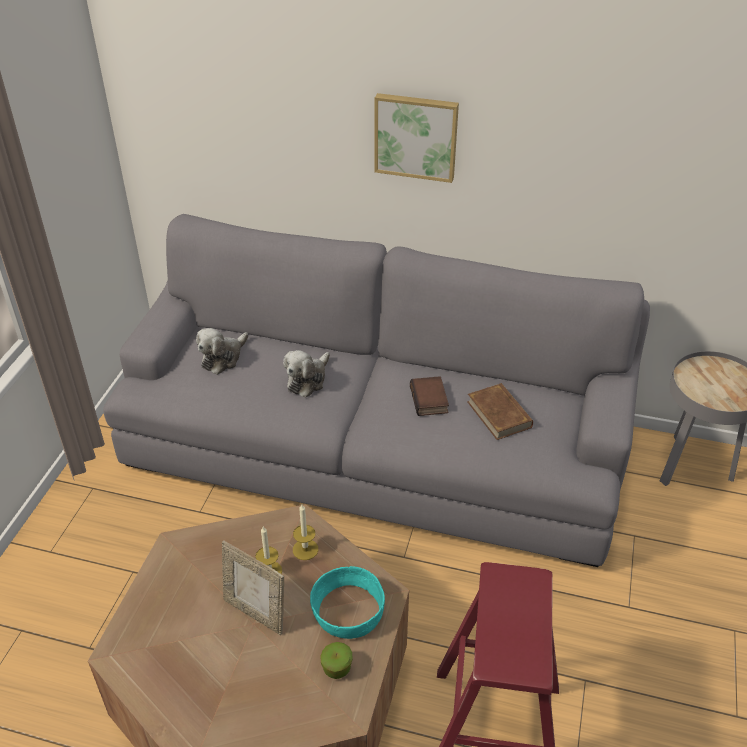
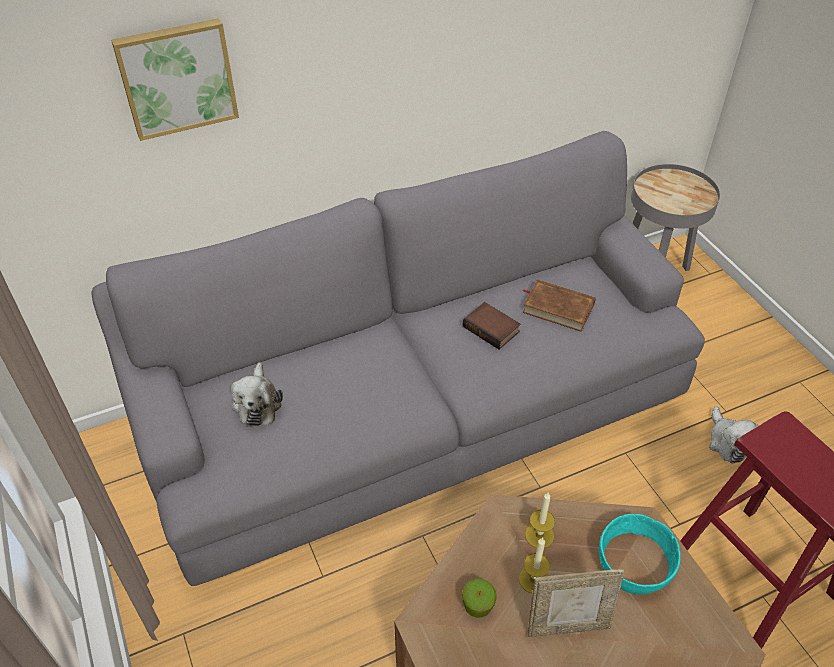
camera: 40 degrees left, 5 degrees up
(308, 380) = (366, 375): plush toy -> plush toy (728, 442)
(337, 669) = (684, 619): apple -> apple (478, 606)
(416, 136) = (371, 64): picture -> picture (177, 77)

